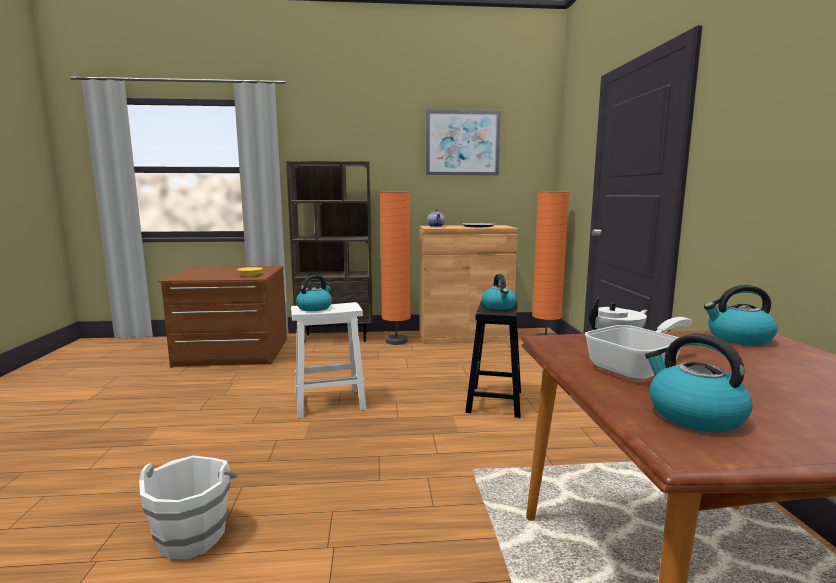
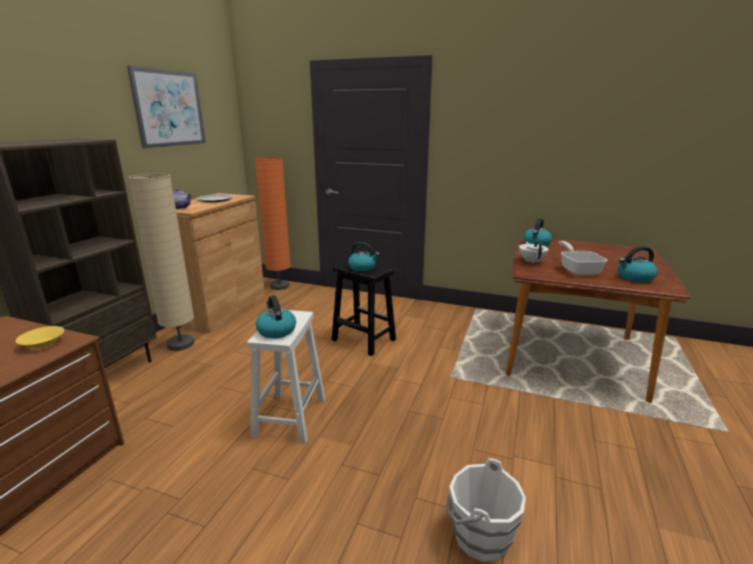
camera: 65 degrees left, 10 degrees up
(396, 341) = (181, 344): orange floor lamp -> beige floor lamp

